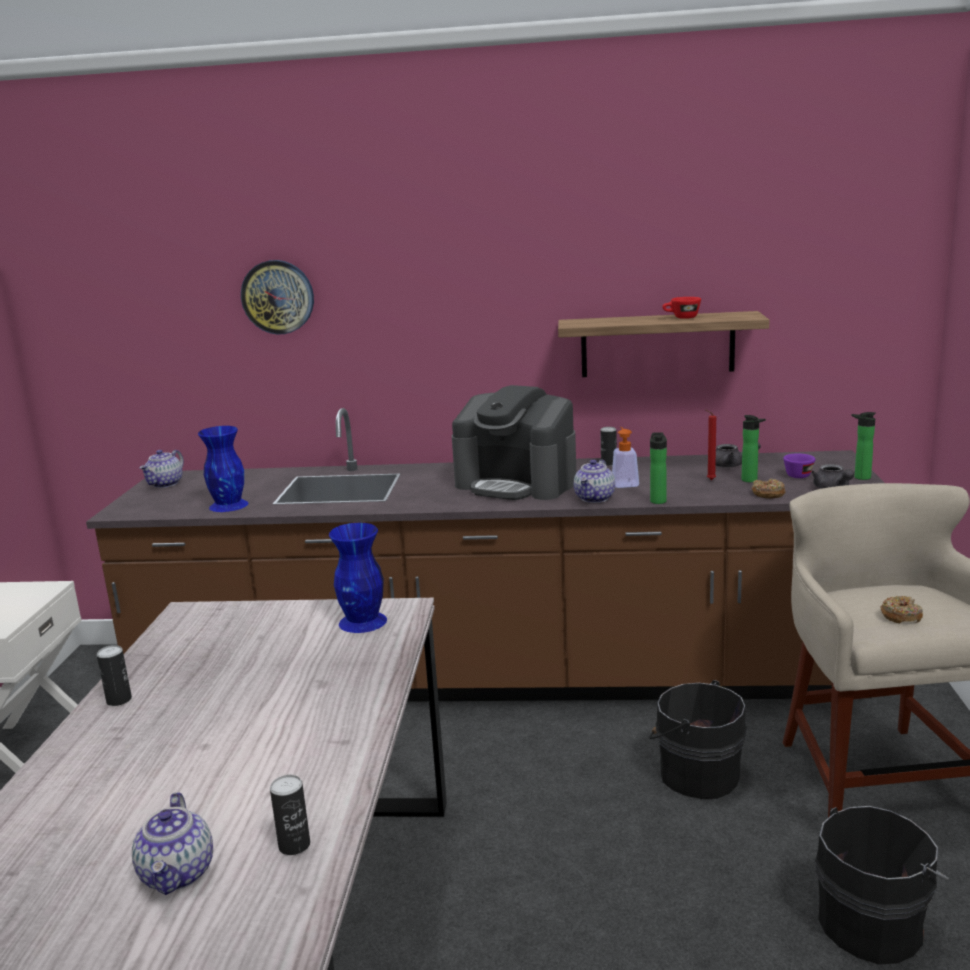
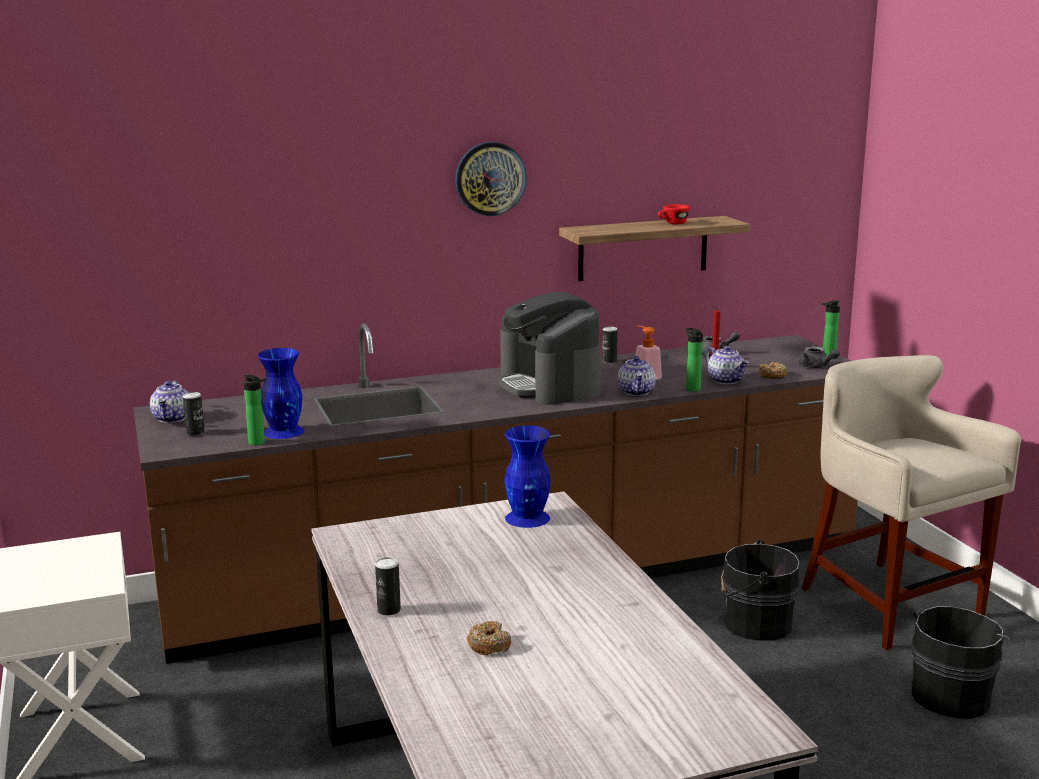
camera: 25 degrees left, 0 degrees up
(178, 874) = (627, 707): teapot -> teapot (726, 380)
(278, 297) = (284, 210): wall clock -> wall clock (490, 178)
(294, 845) = (689, 672): can -> can (195, 433)
(517, 483) = (549, 385): coffee machine -> coffee machine turned 60 degrees clockwise
(751, 480) = (747, 366): bottle -> bottle (258, 443)
(800, 475) = (780, 358): purple cup -> none
(900, 616) = (924, 459): donut -> donut (489, 645)

